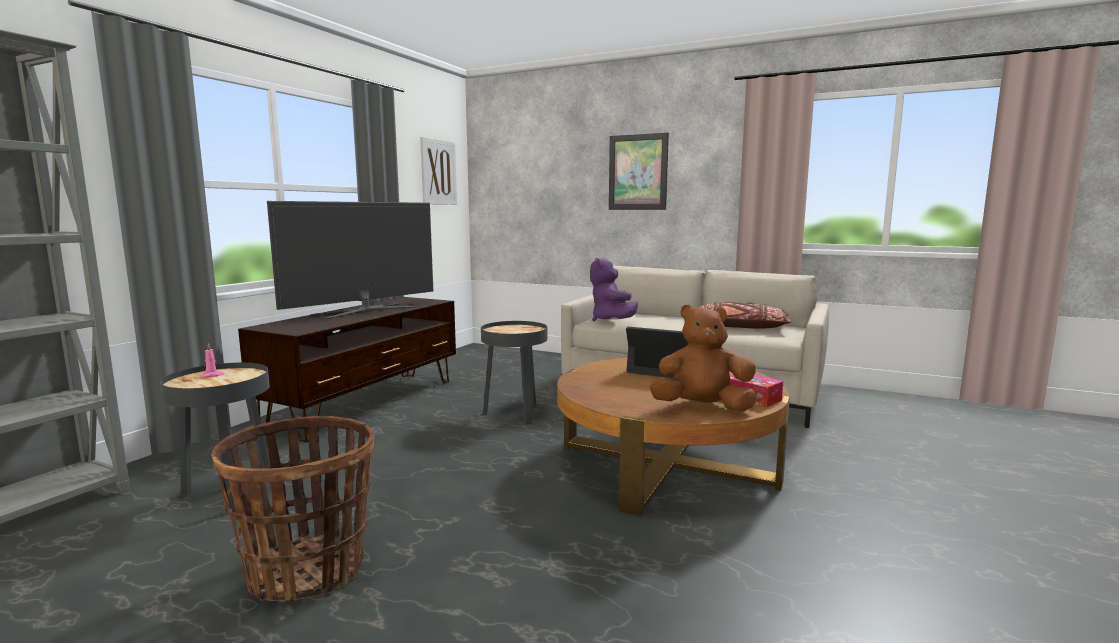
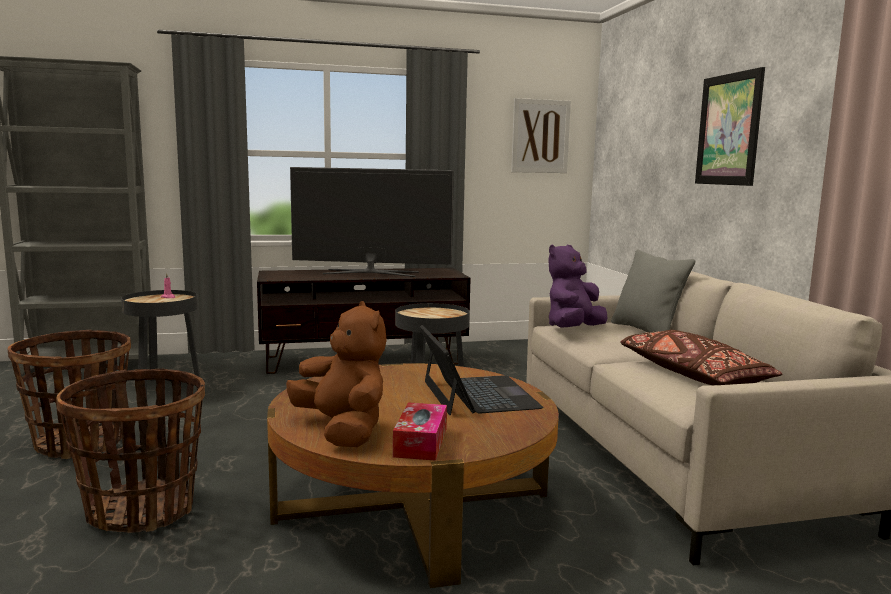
camera: 50 degrees right, 0 degrees up
(544, 564) = (142, 510): none -> basket
(641, 313) = (646, 331): none -> grey pillow

